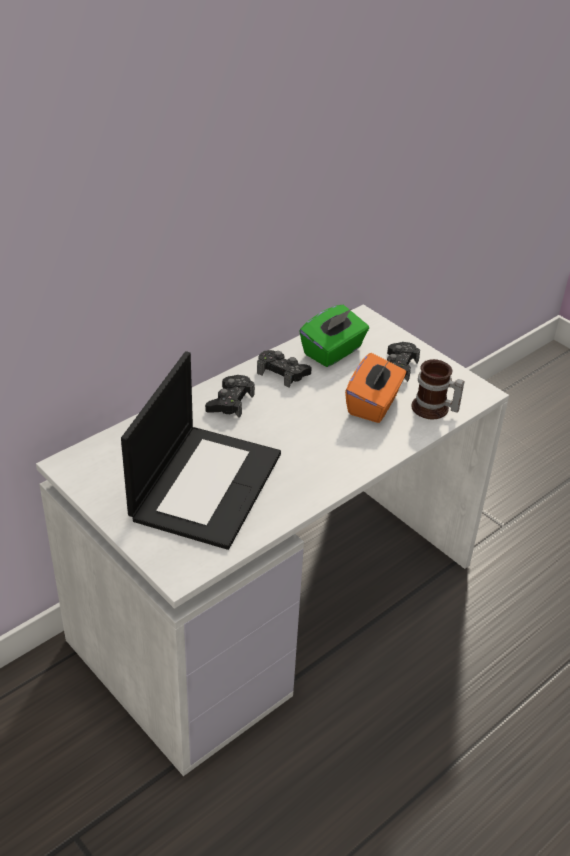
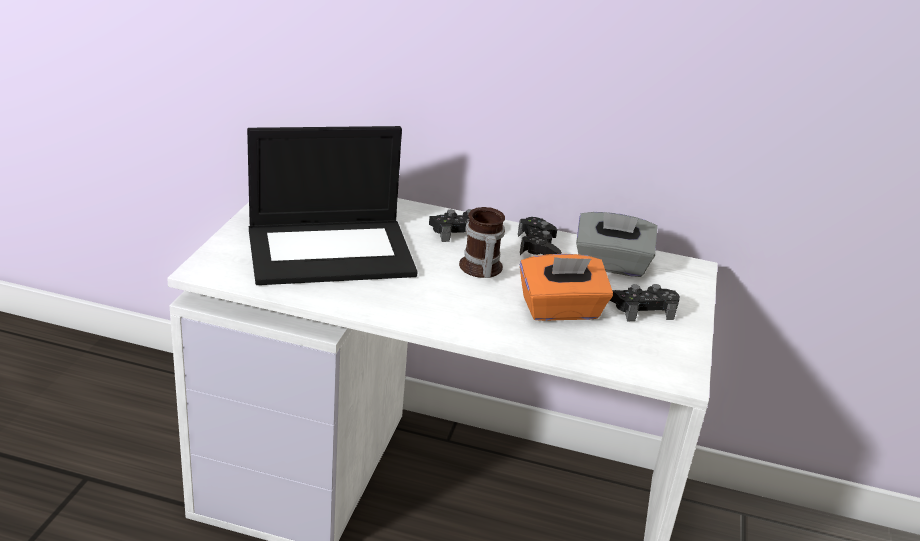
camera: 55 degrees right, 10 degrees down
(333, 352) = (611, 265): green tissue box -> grey tissue box
(433, 410) = (603, 351): mug -> mug (479, 269)

